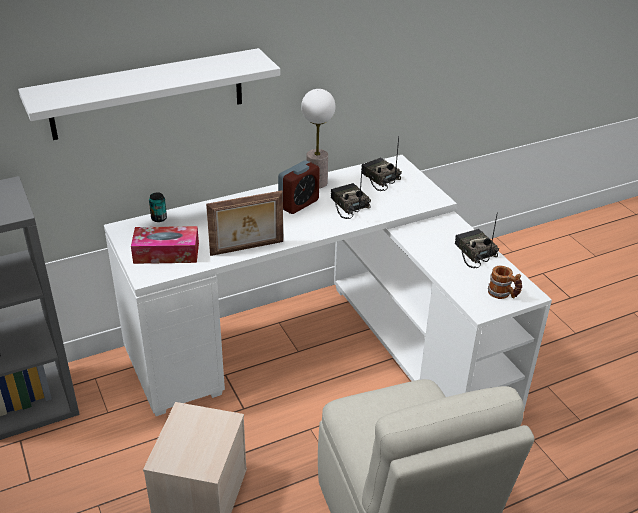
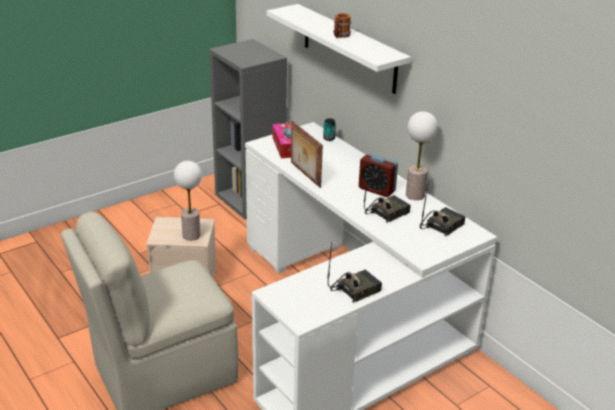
camera: 80 degrees right, 5 degrees down
(211, 428) = (191, 235): none -> table lamp
(503, 294) = (297, 306): mug -> mug (340, 36)

